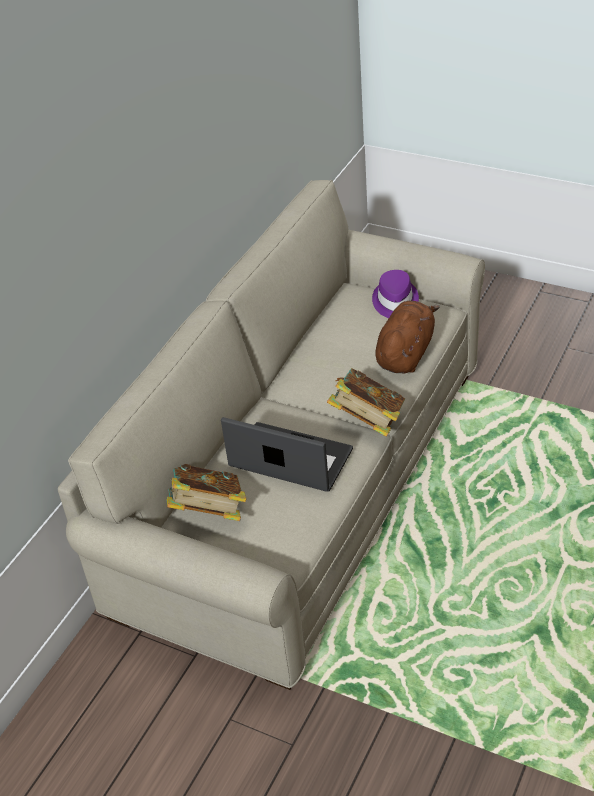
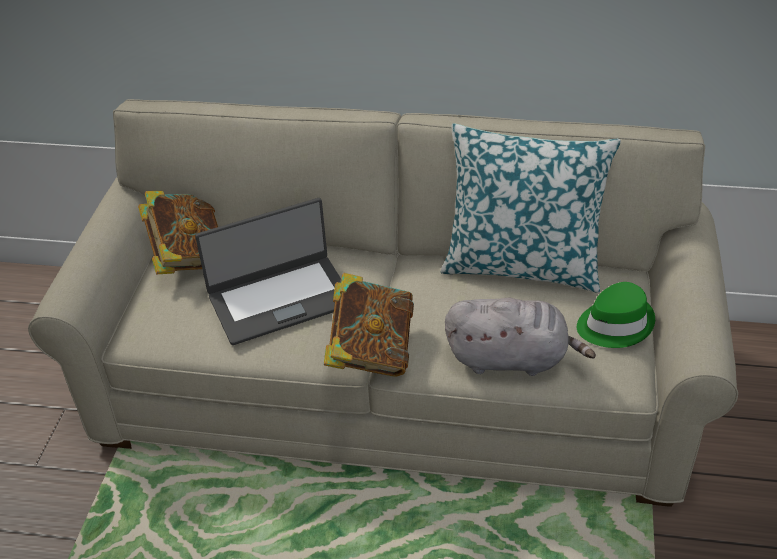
camera: 70 degrees right, 0 degrees up
(290, 460) = (280, 299): laptop -> laptop turned 60 degrees clockwise
(316, 329) = (522, 265): none -> pillow
(395, 302) = (614, 324): purple hat -> green hat
(406, 353) = (511, 359): brown plush toy -> grey plush toy

